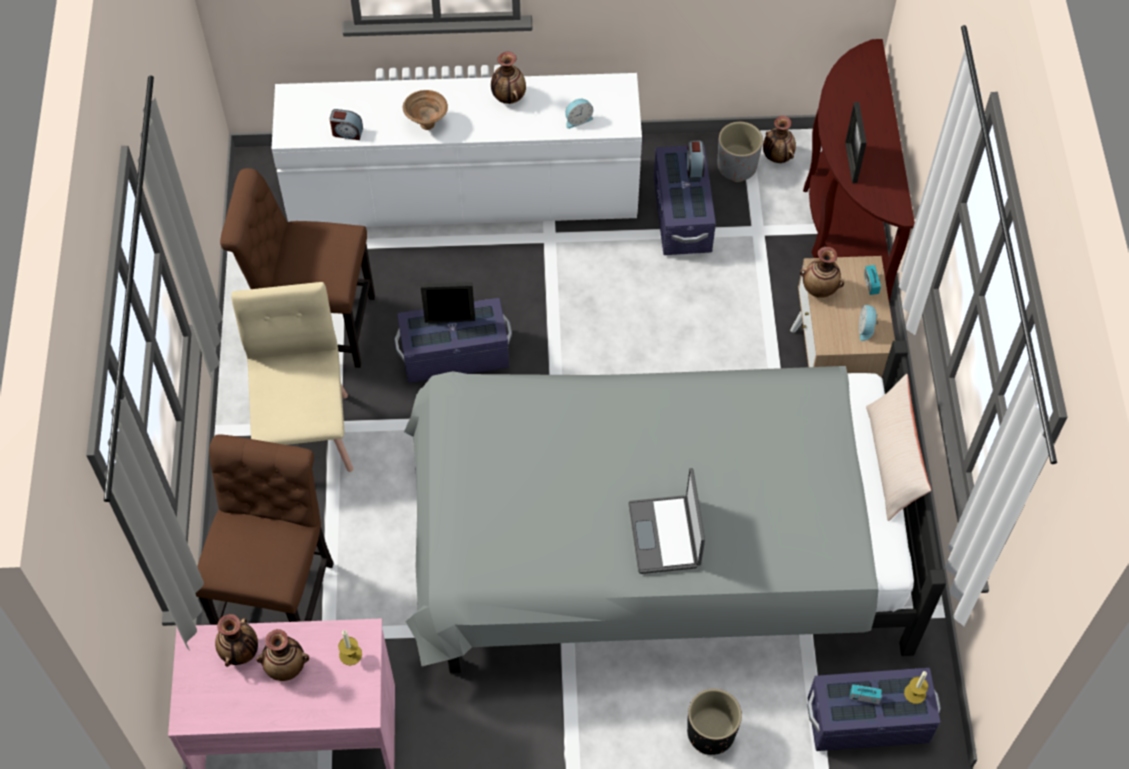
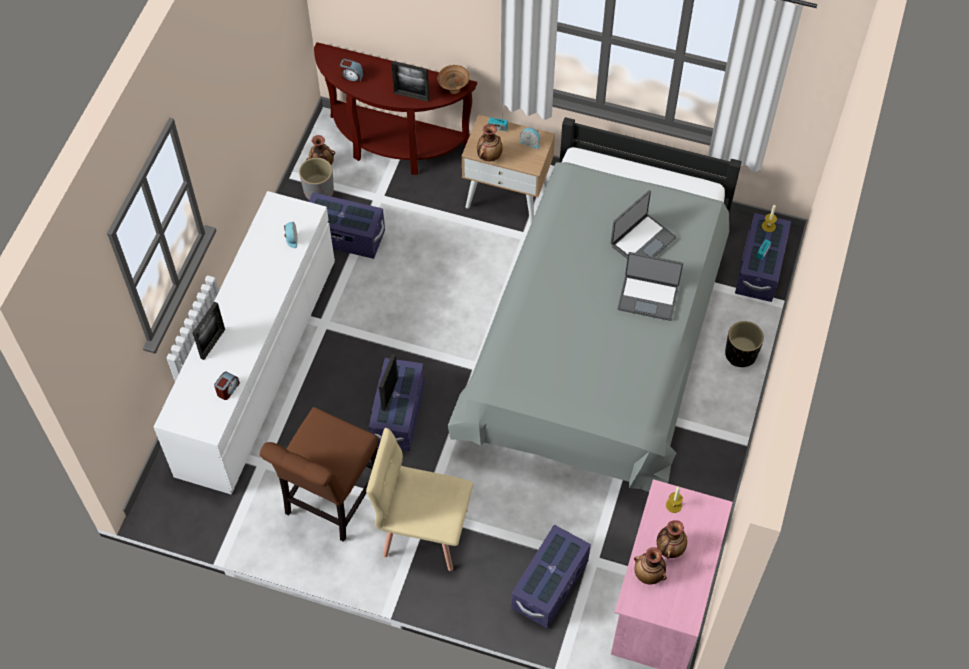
camera: 70 degrees left, 0 degrees up
(279, 594) = (550, 585): brown chair -> purple storage box
(402, 97) = (213, 343): none -> picture frame
(426, 124) = (246, 335): brown bowl -> brown bowl (453, 90)
(508, 97) = (248, 275): vase -> none
(694, 166) = (328, 203): alarm clock -> alarm clock (351, 76)
(755, 502) = (642, 241): none -> laptop
(892, 461) = (638, 162): beige pillow -> none

